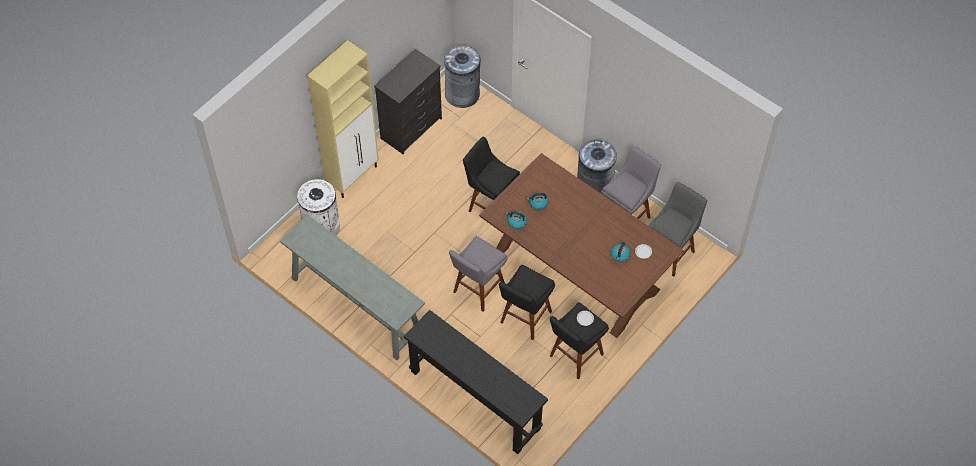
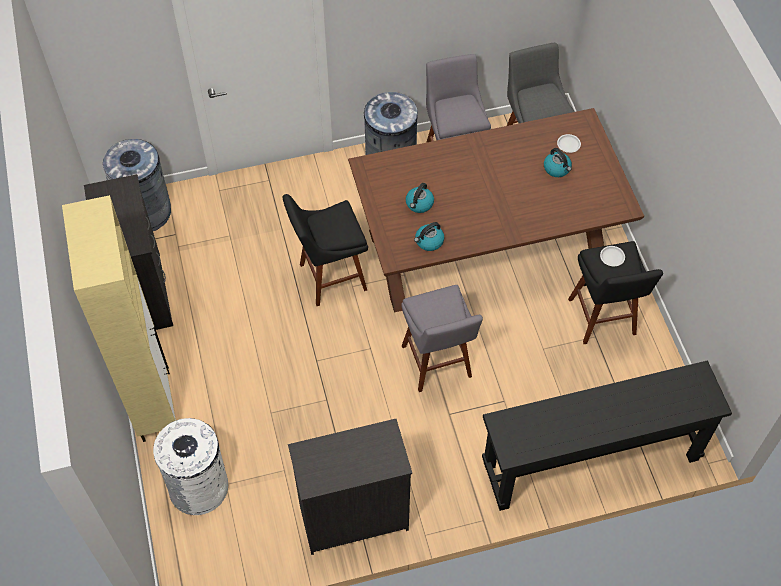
camera: 55 degrees left, 0 degrees up
(356, 305) = (352, 517): grey console table -> black dresser
(524, 319) = (514, 339): black stool -> none

